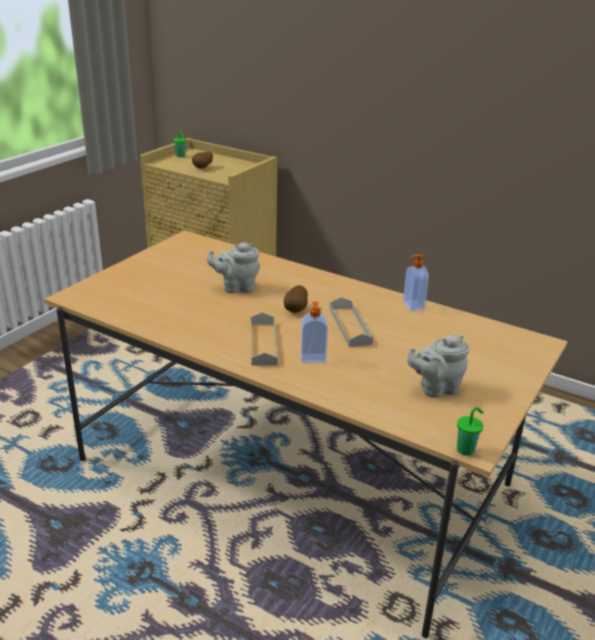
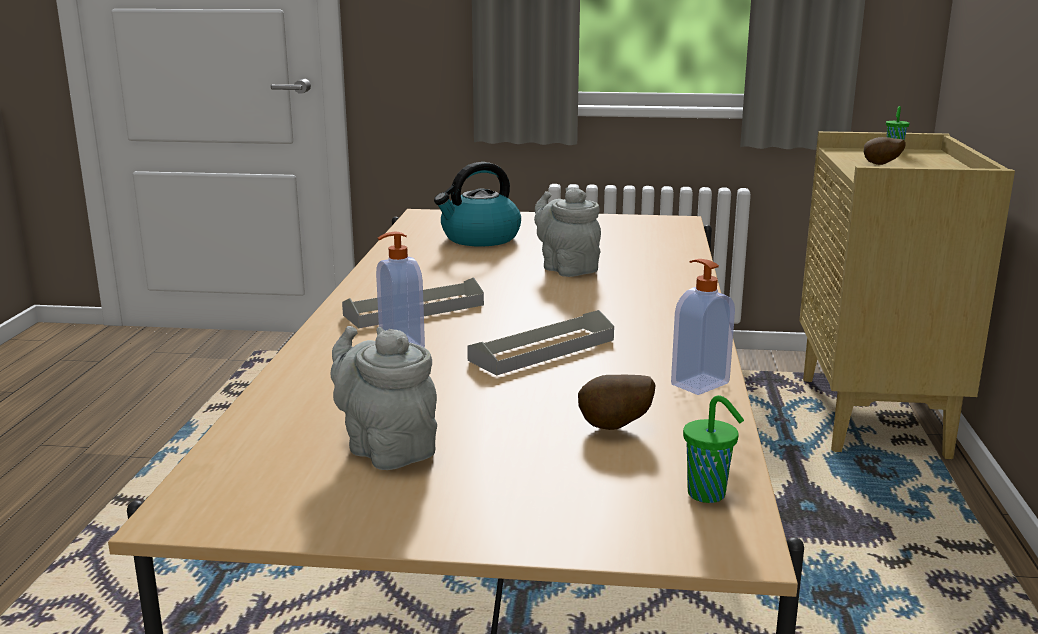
camera: 65 degrees right, 10 degrees down
(150, 294) = (479, 238): none -> kettle
(296, 310) = (547, 309): potato -> potato (615, 428)
(466, 450) = (177, 506): green cup -> green cup (708, 495)

